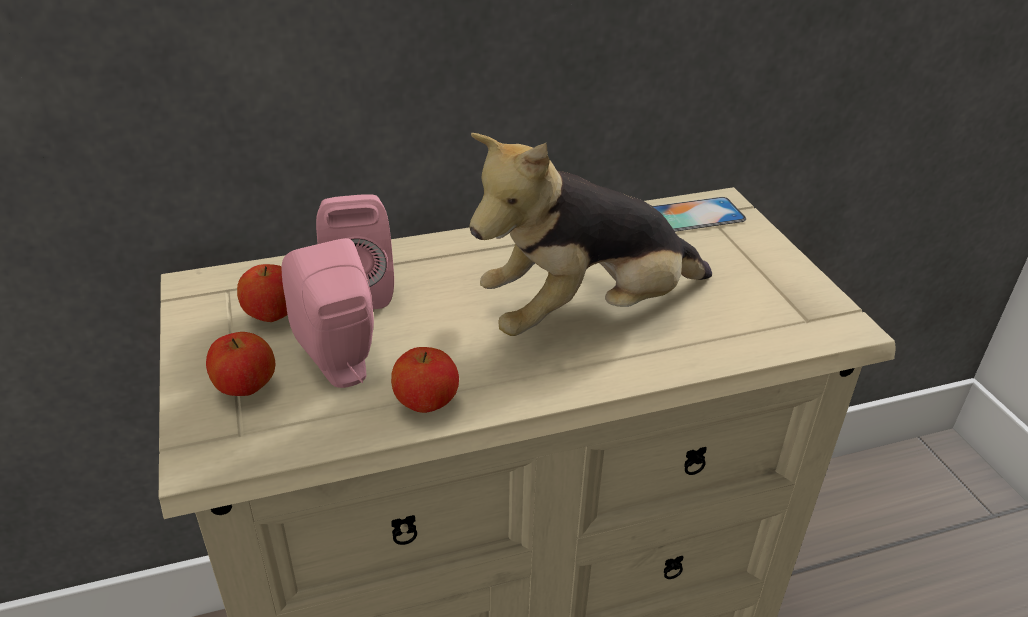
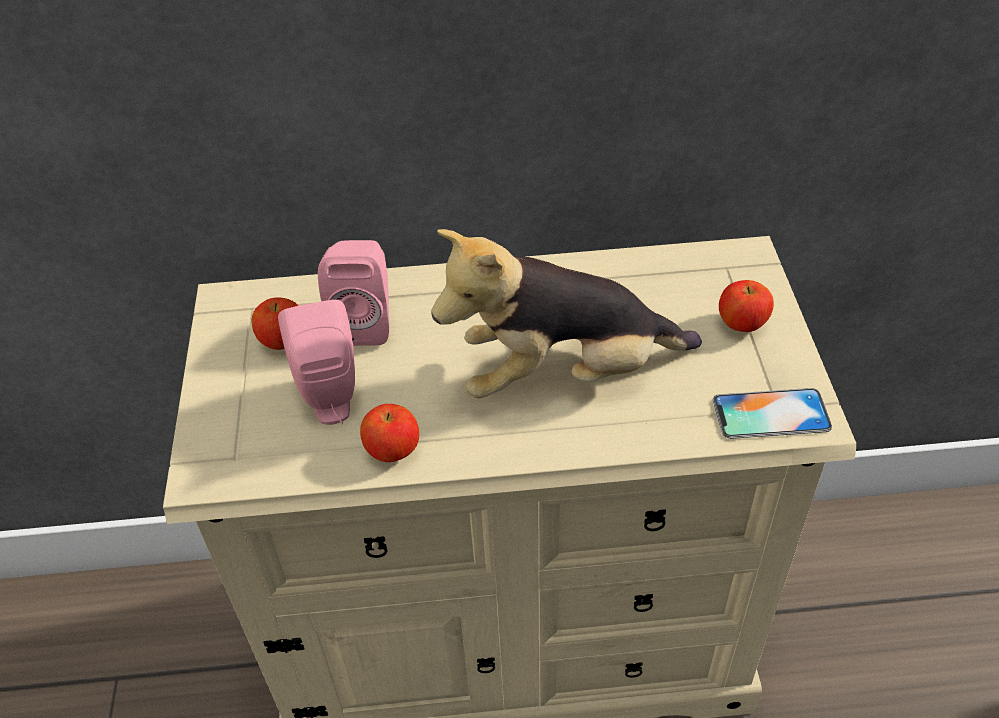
camera: 15 degrees right, 10 degrees up
(246, 389) = (247, 414): apple -> apple (742, 325)
(694, 215) = (712, 268): phone -> phone (771, 414)

